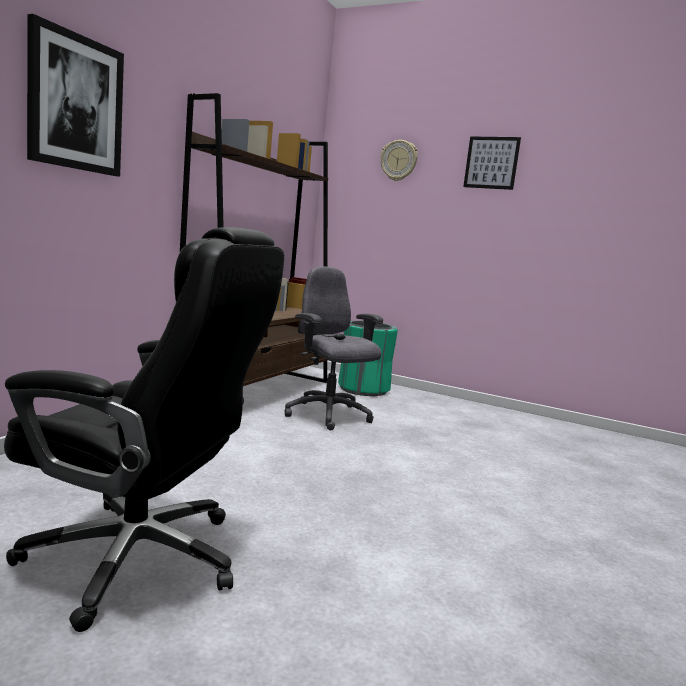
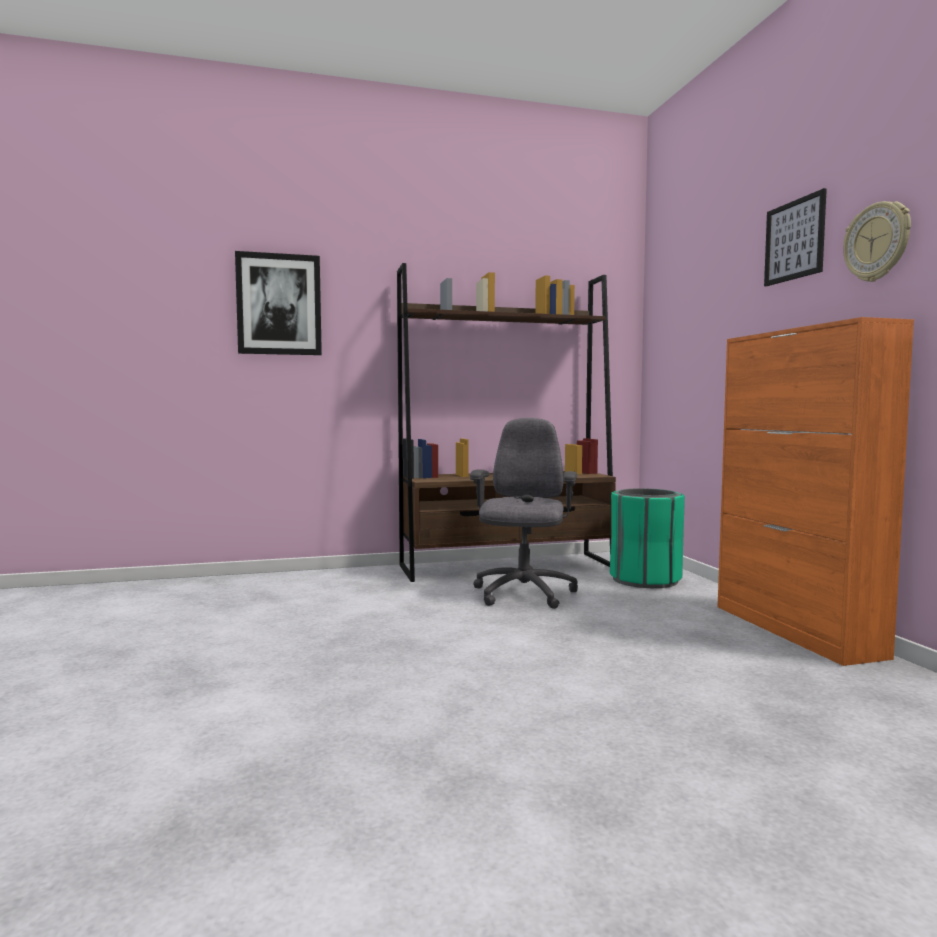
camera: 50 degrees right, 5 degrees down
(141, 558) = (138, 641): black office chair -> none
(399, 160) = (702, 272): wall clock -> wall clock (877, 242)
(492, 411) = (795, 630): none -> orange cabinet

